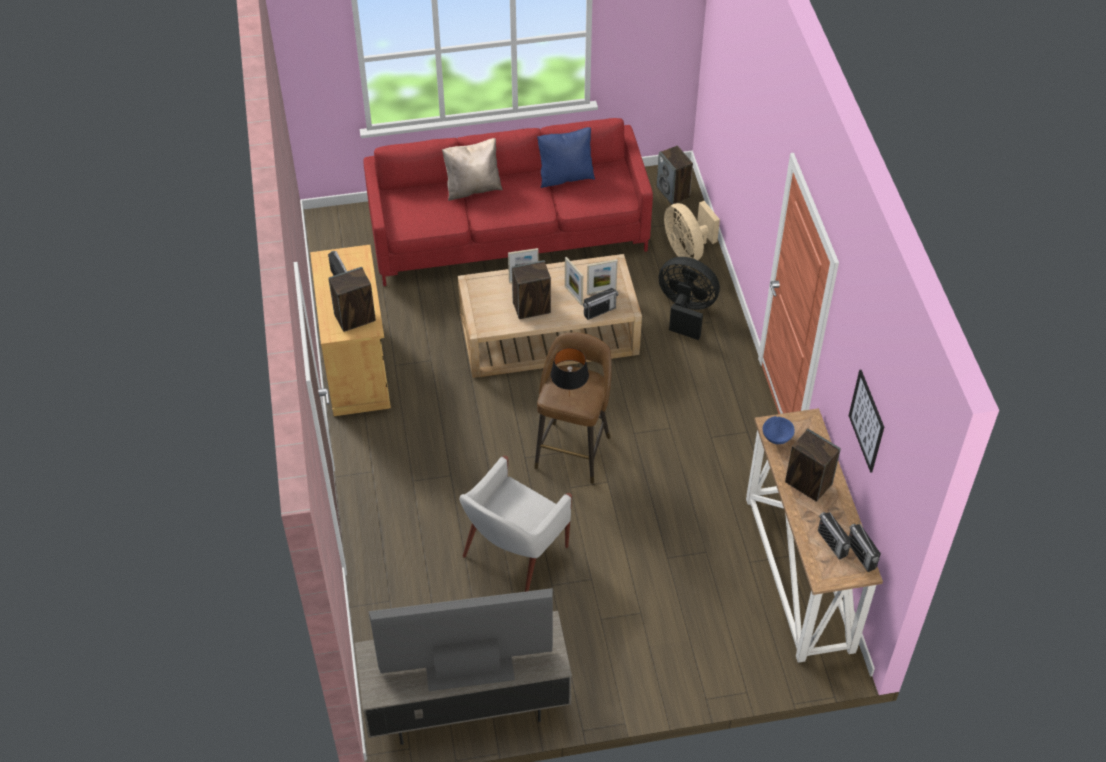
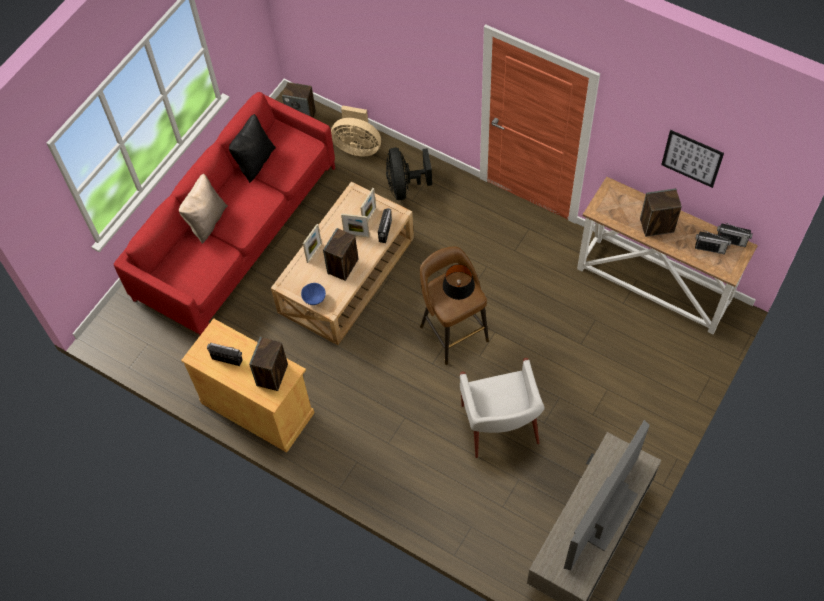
camera: 45 degrees left, 10 degrees up
(565, 176) = (255, 161): blue pillow -> black pillow
(685, 311) = (405, 186): black fan -> black fan turned 75 degrees counterclockwise
(777, 438) = (609, 215): blue bowl -> blue bowl (314, 299)

